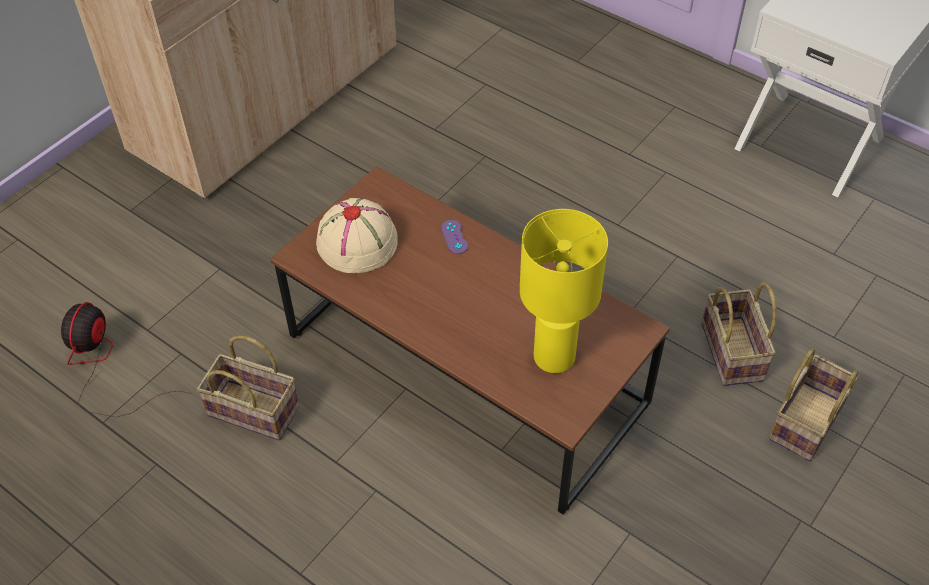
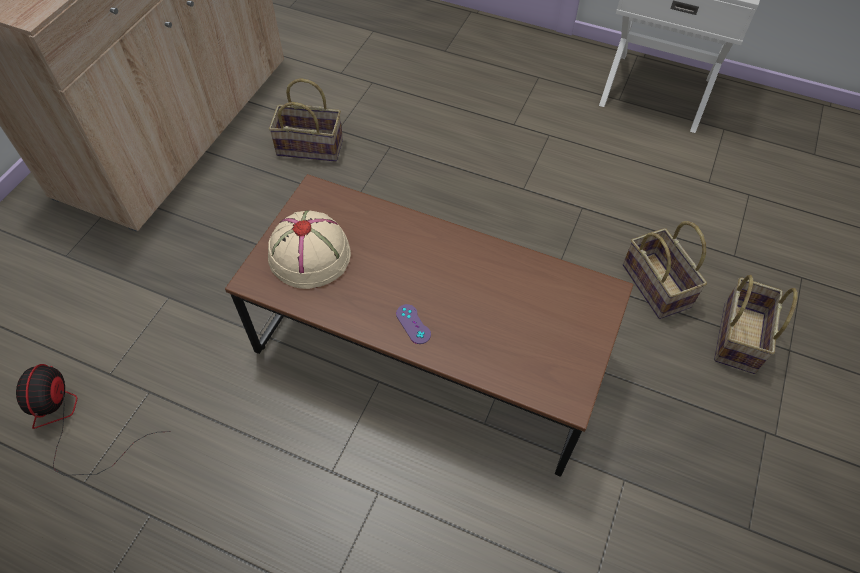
camera: 15 degrees left, 5 degrees up
(256, 410) = (239, 435): basket -> basket (312, 146)
(454, 237) = (404, 232): purple game controller -> purple game controller (413, 324)
(555, 357) = (538, 336): yellow table lamp -> none

